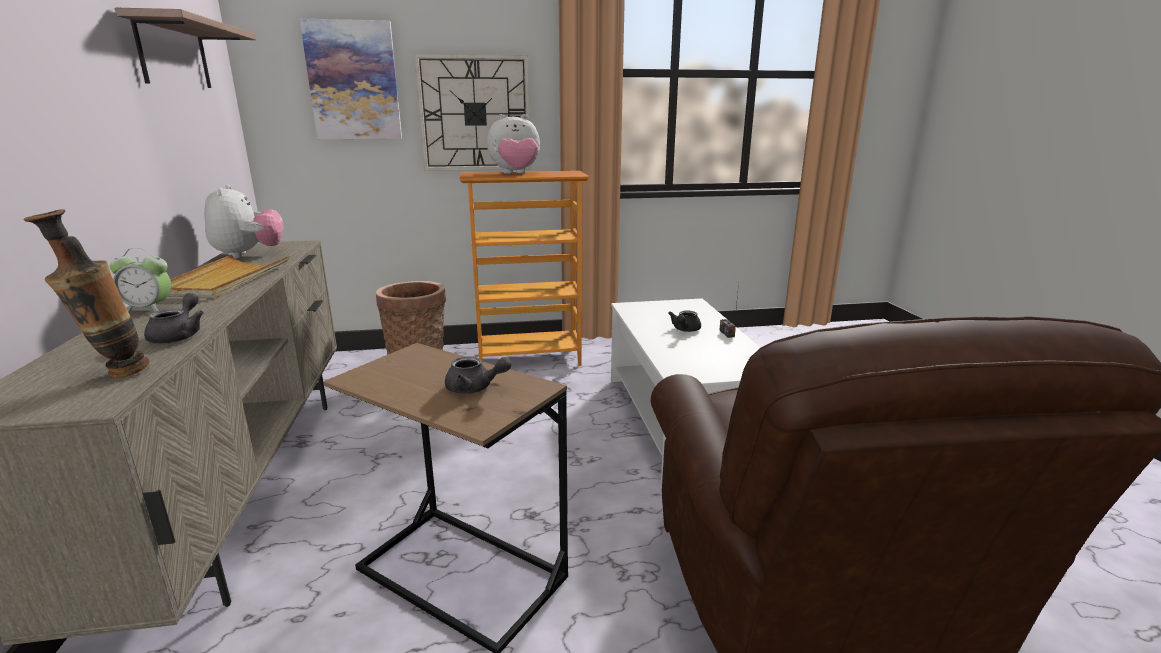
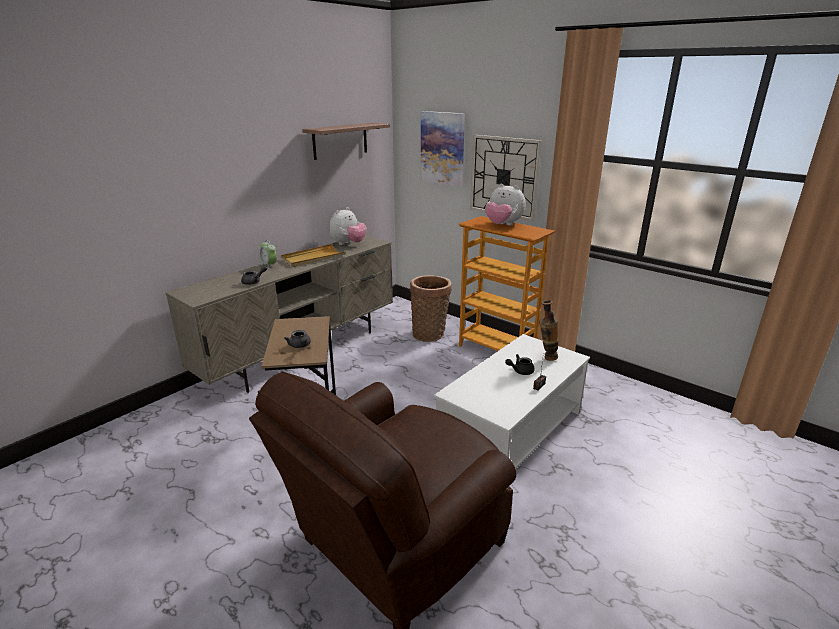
camera: 50 degrees right, 5 degrees up
(115, 375) = (217, 292): vase -> vase (546, 357)

